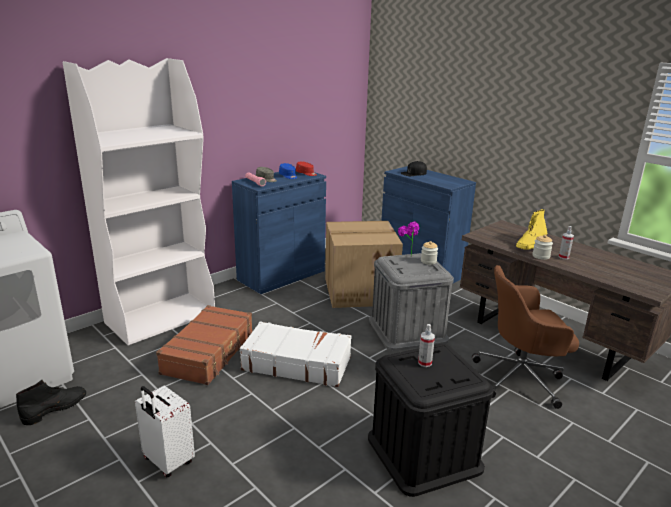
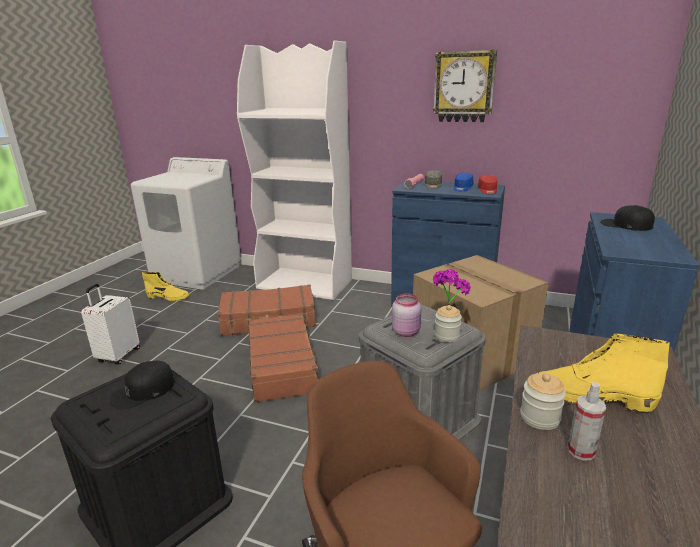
camera: 65 degrees right, 0 degrees up
(55, 408) = (168, 297): black boot -> yellow boot
(264, 95) = (464, 87): none -> wall clock
(296, 363) = (283, 365): white suitcase -> brown suitcase
(415, 269) = (406, 332): none -> pink jar
(424, 363) = (143, 391): spray bottle -> black cap

